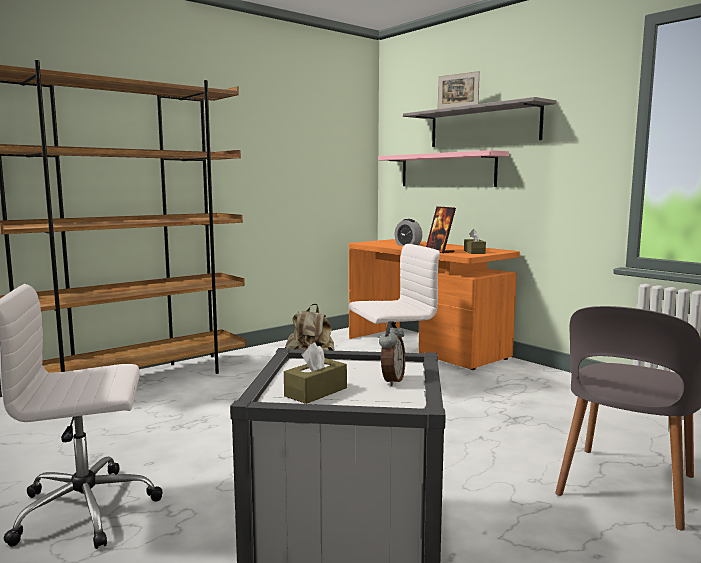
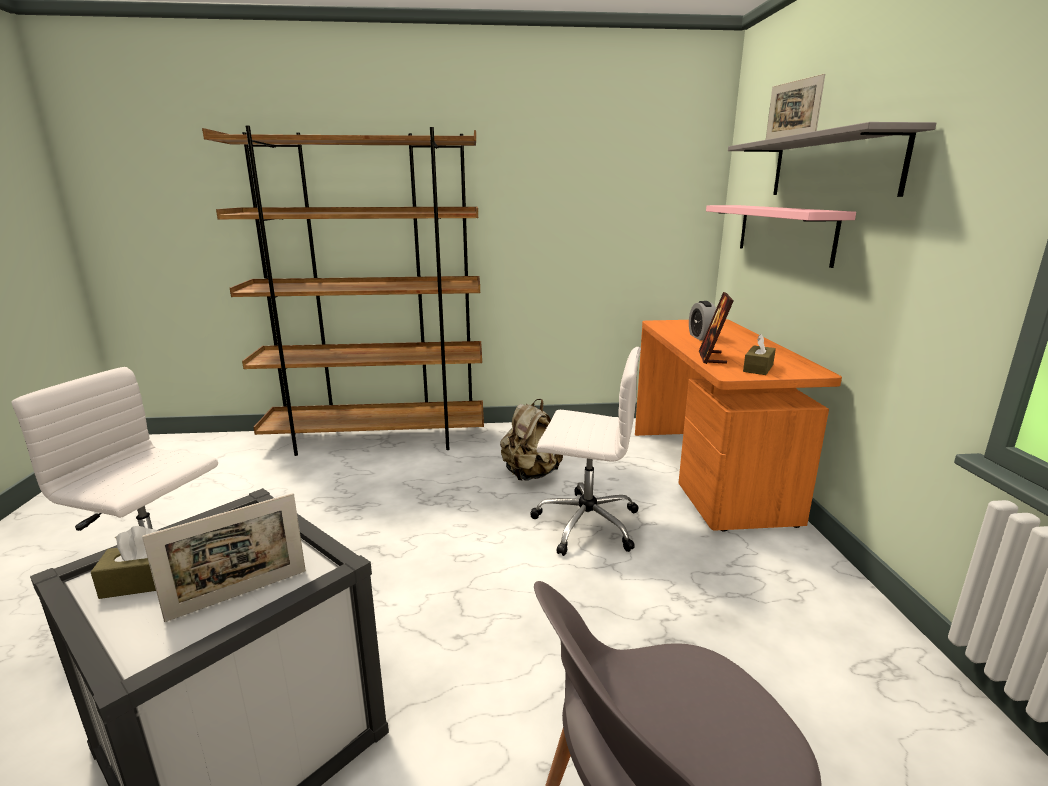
camera: 35 degrees right, 10 degrees up
(391, 381) = (239, 594): alarm clock -> picture frame

